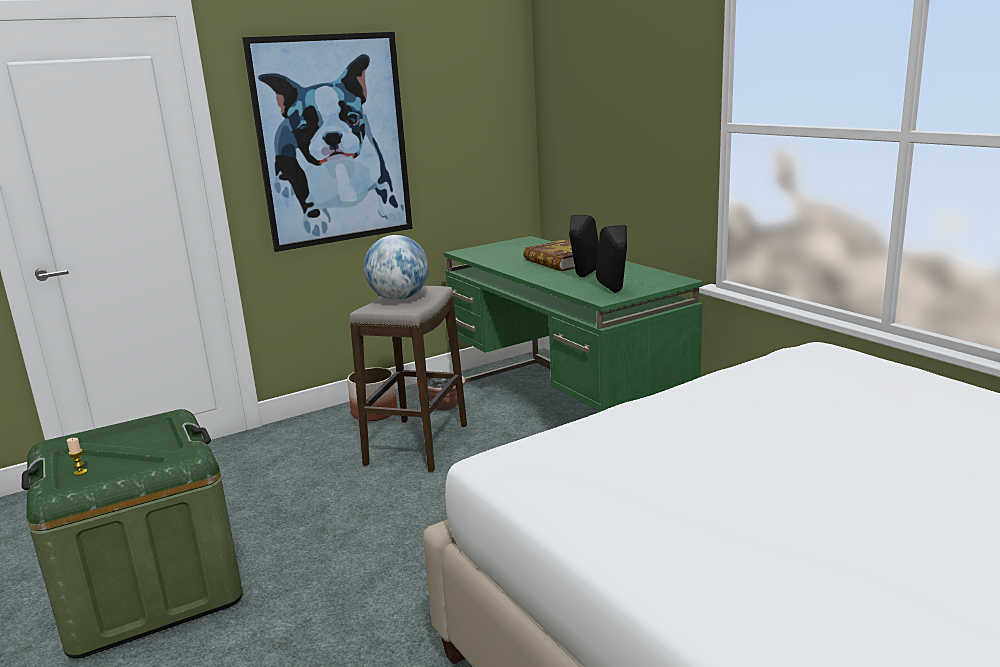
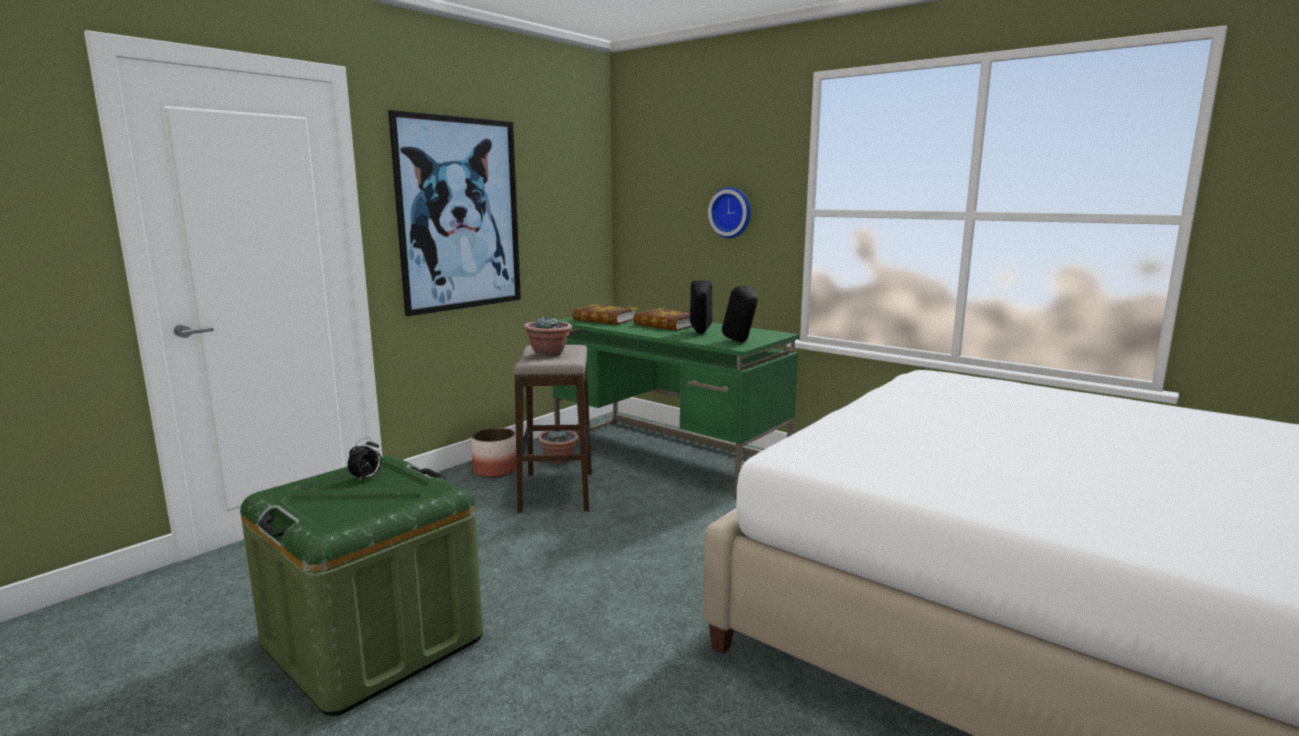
camera: 20 degrees left, 5 degrees down
(80, 472) = (333, 514): candle -> none
(142, 434) = (366, 478): none -> alarm clock
(399, 298) = (549, 354): globe -> potted plant
(502, 252) = (605, 320): none -> book
(646, 125) = (731, 212): none -> wall clock

